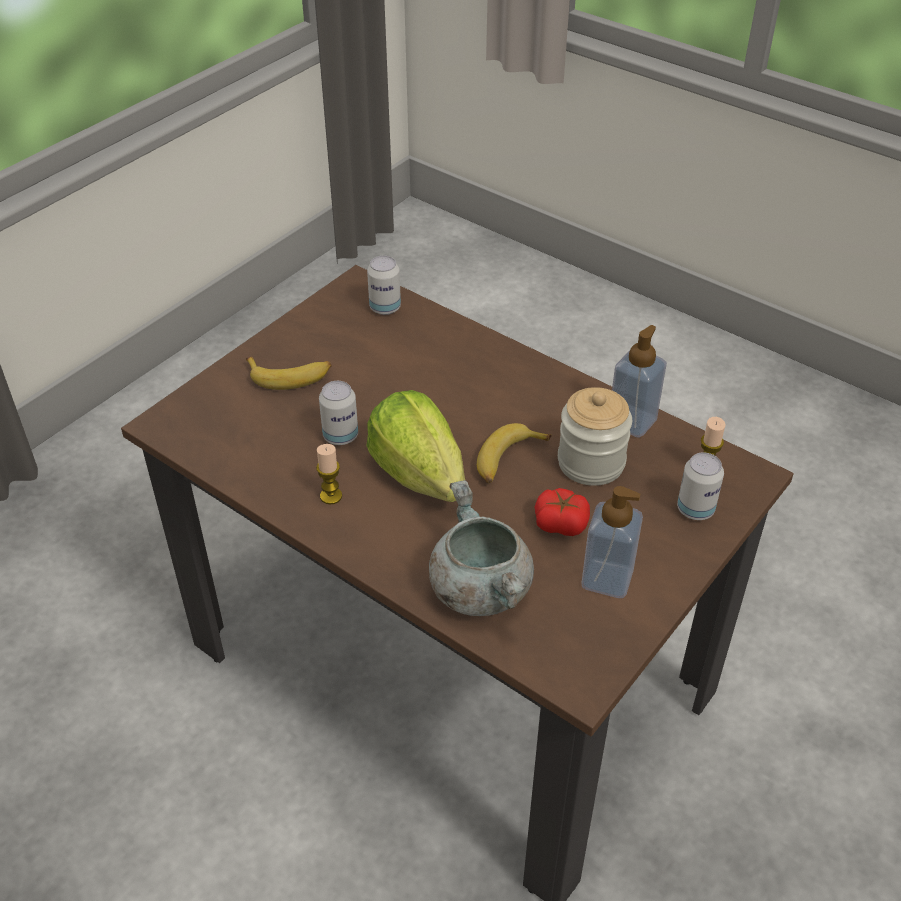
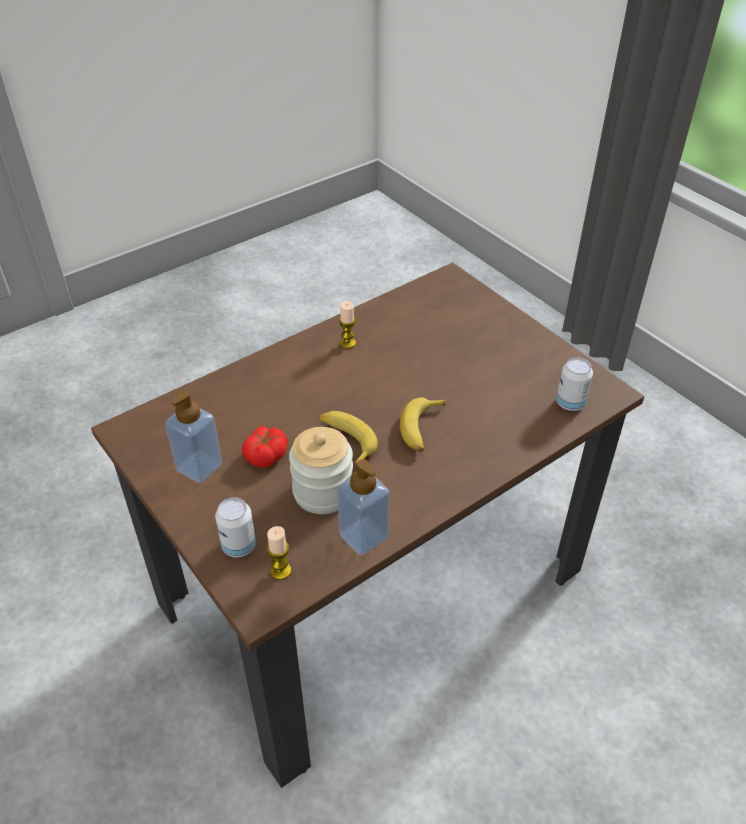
camera: 105 degrees right, 0 degrees up
(290, 376) = (486, 338): banana -> banana (422, 429)
(340, 436) = (408, 355): can -> none
(419, 474) = (352, 389): lettuce -> none
(479, 589) = (227, 398): grey cooking pot -> none

